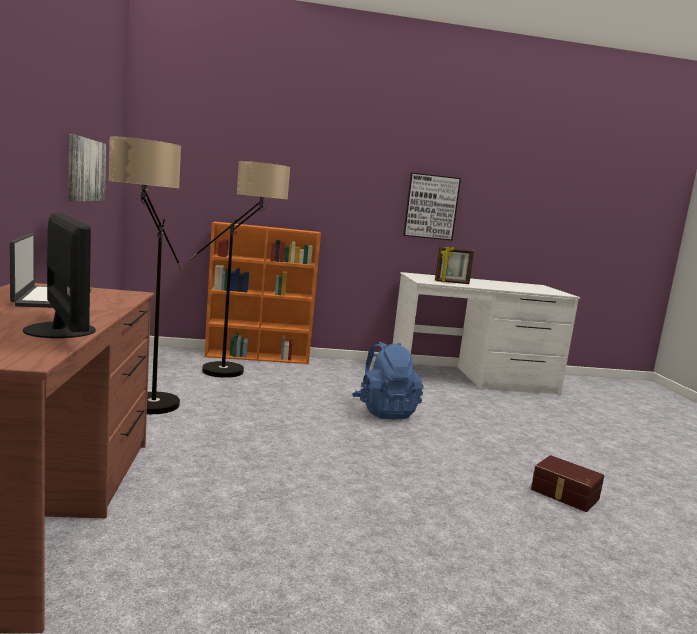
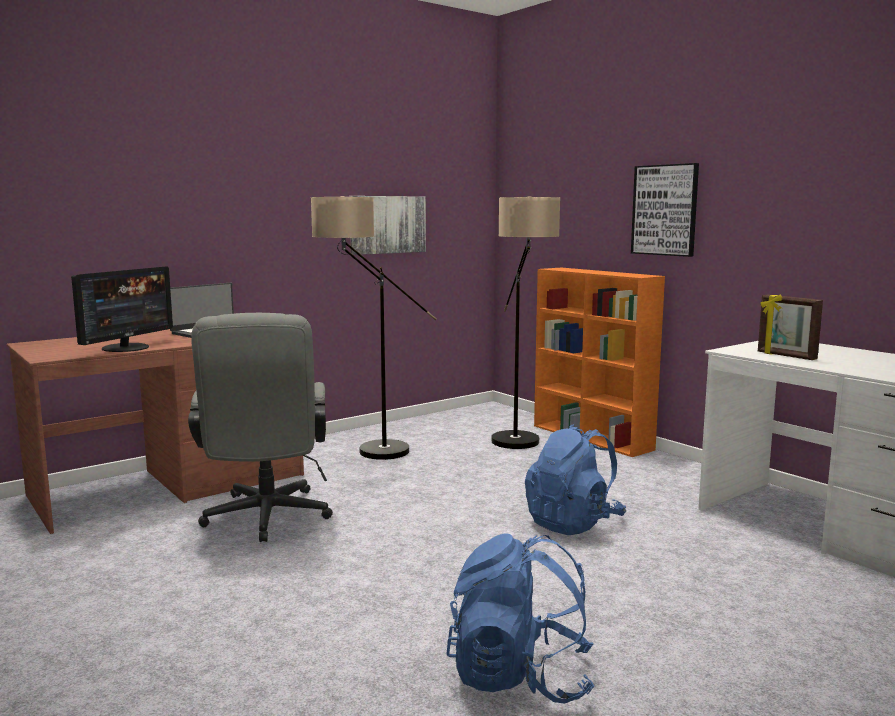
camera: 60 degrees right, 0 degrees up
(227, 492) = (266, 520): none -> grey office chair
(431, 207) = (825, 228): picture -> picture (665, 210)
(564, 494) = (520, 677): brown storage box -> blue backpack

